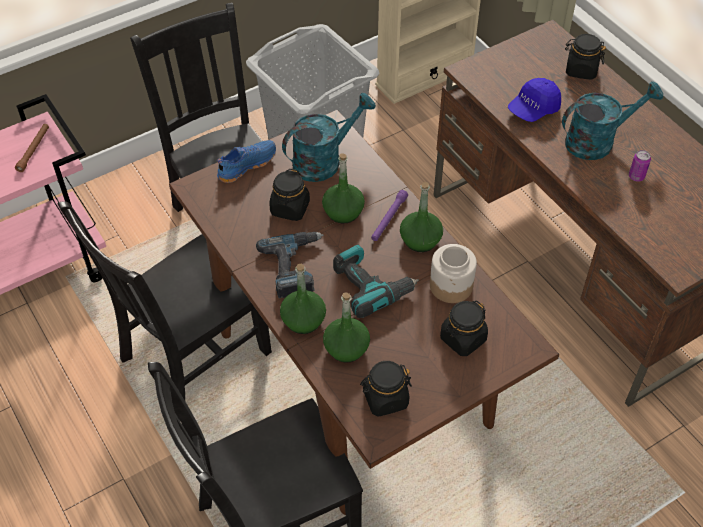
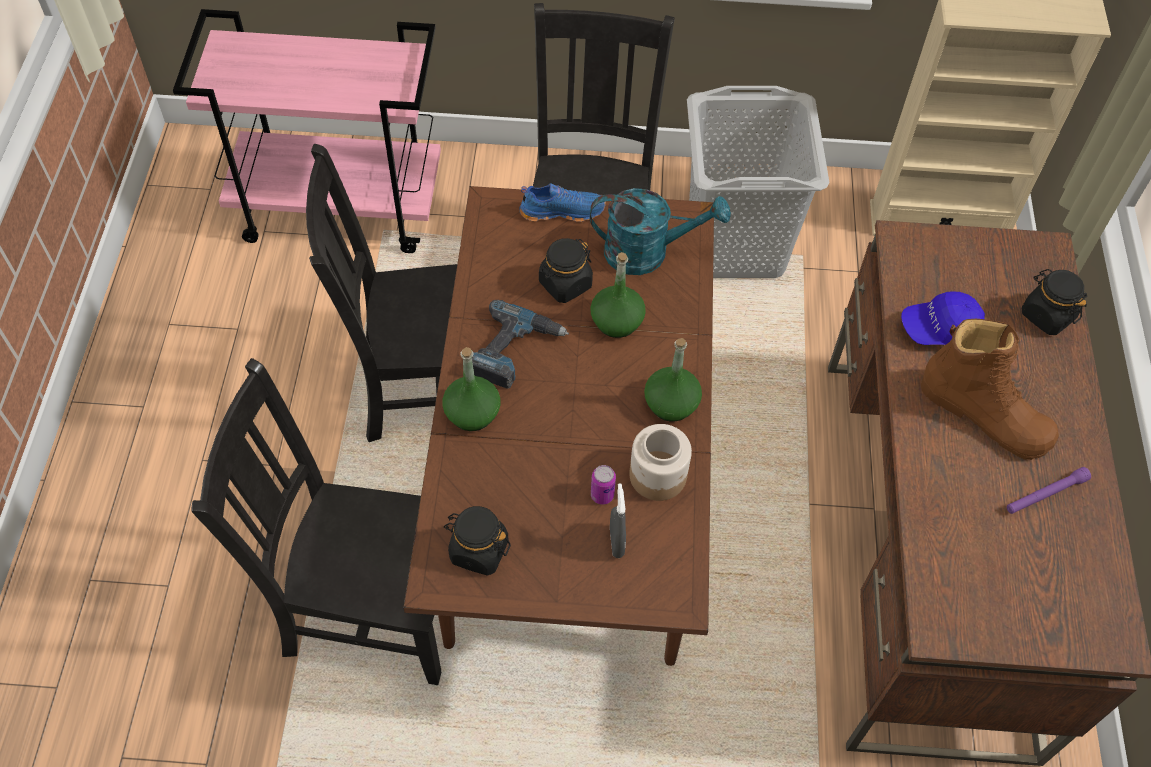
camera: 35 degrees right, 5 degrees up
(34, 150) = (383, 78): brown flashlight -> none
(346, 348) = (488, 470): green bottle -> none
(371, 286) = (573, 421): power drill -> none
(389, 219) = (658, 359): purple flashlight -> purple flashlight (1045, 494)
(463, 339) = (616, 542): black jar -> grey spray bottle
(597, 141) = (985, 414): turquoise watering can -> brown boot
(636, 176) = (993, 486): can -> can (602, 495)

